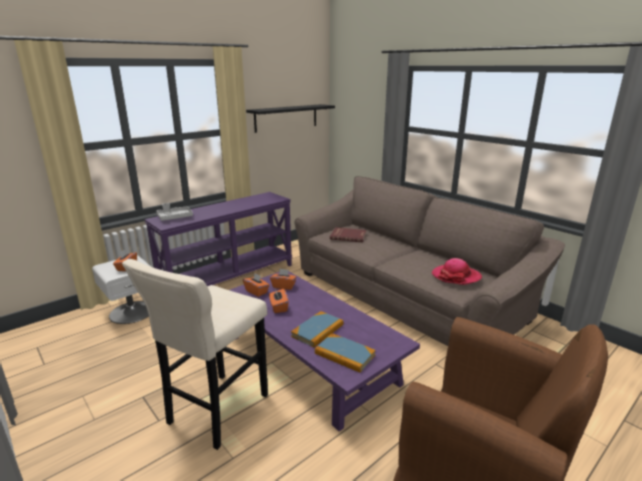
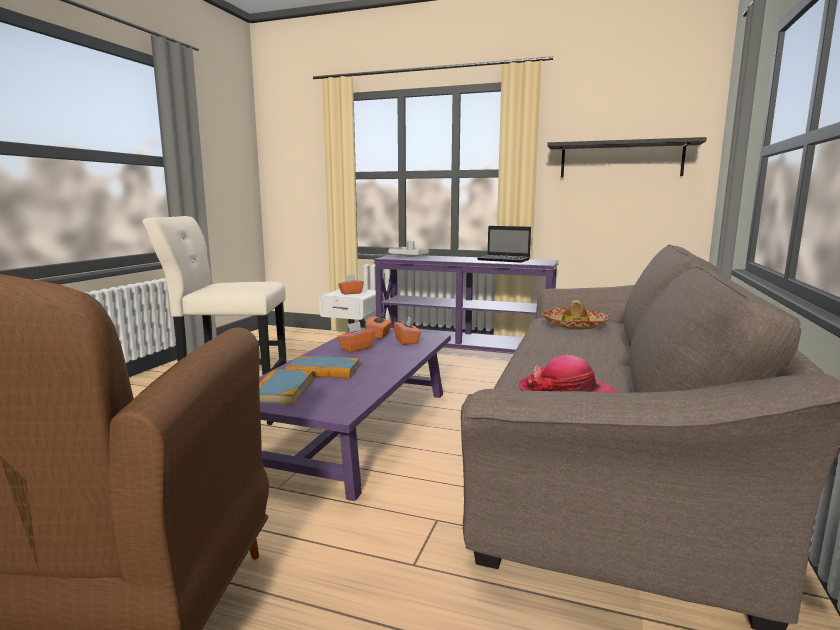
camera: 60 degrees right, 10 degrees down
(247, 201) = (504, 260): none -> laptop
(348, 236) = (575, 325): red book -> hat

